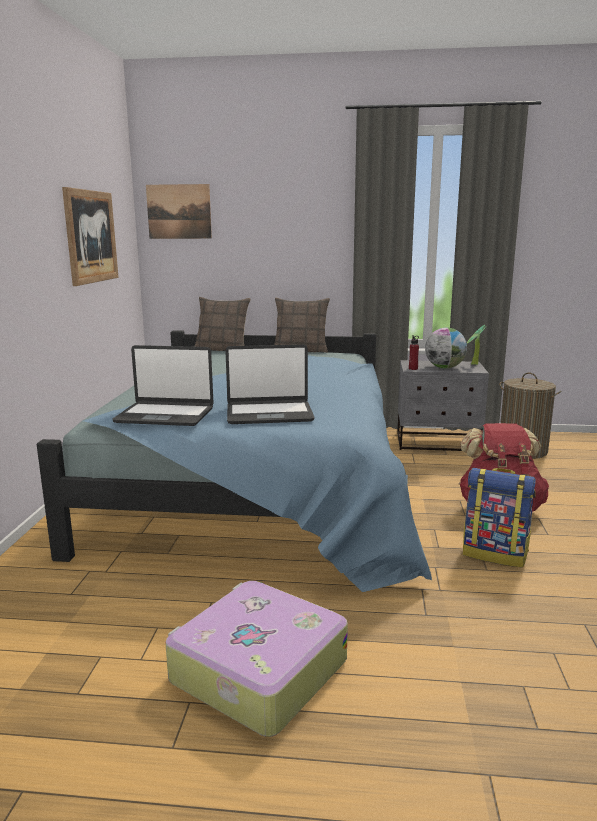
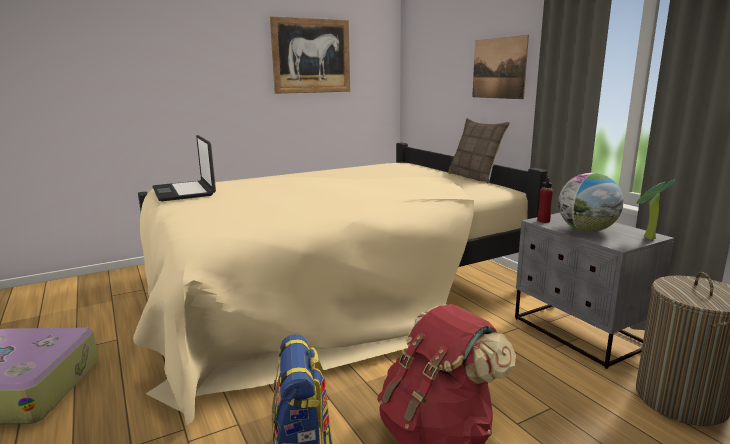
camera: 55 degrees right, 0 degrees up
(179, 211) = (422, 33): picture -> picture (498, 68)
(222, 349) = (423, 165): pillow -> none
(260, 486) = (329, 290): blue bed -> beige bed
(269, 414) = (216, 208): laptop -> none

